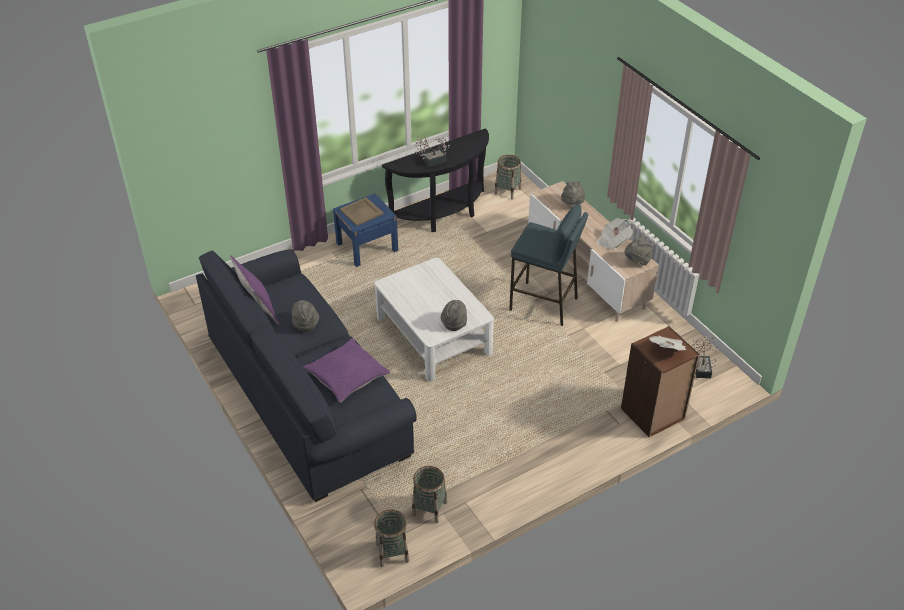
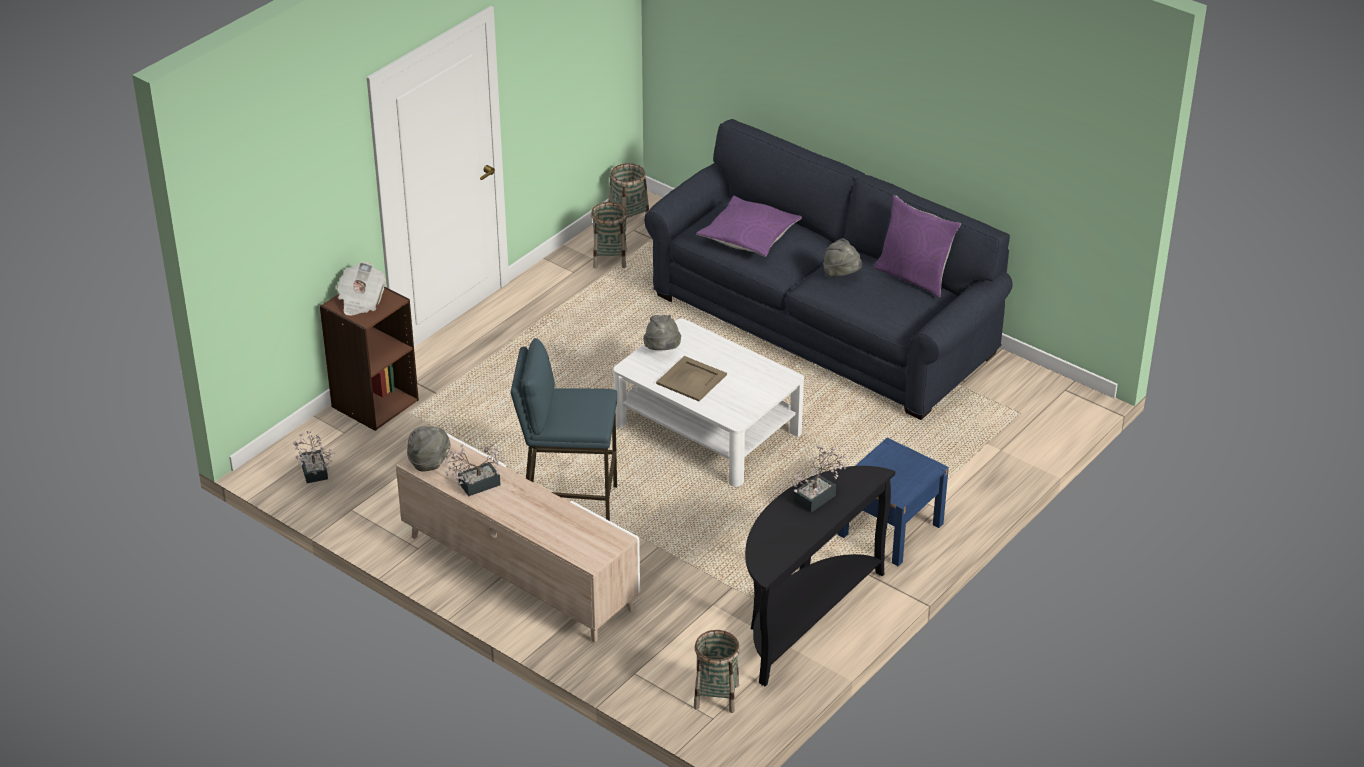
camera: 160 degrees right, 5 degrees down
(362, 211) = (899, 471): beige tray -> beige tray (690, 379)
(572, 204) = (559, 533): grey hat -> none
(613, 241) = (474, 485): newspaper -> potted plant

